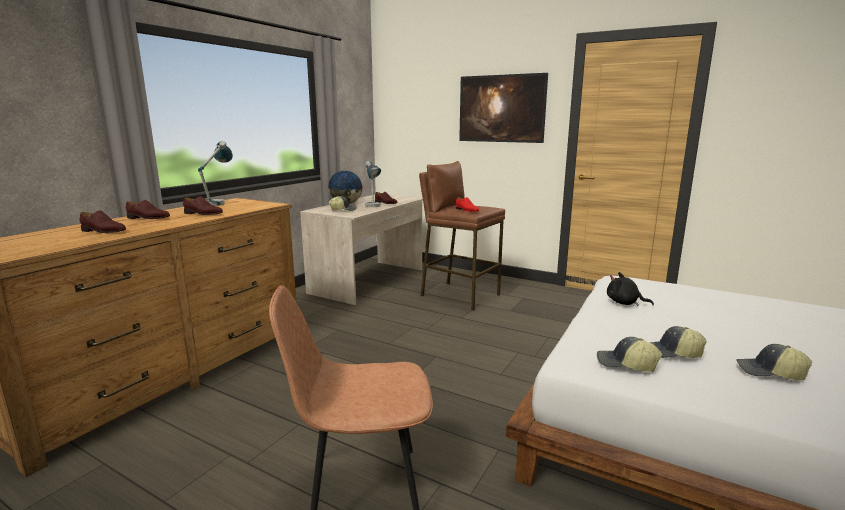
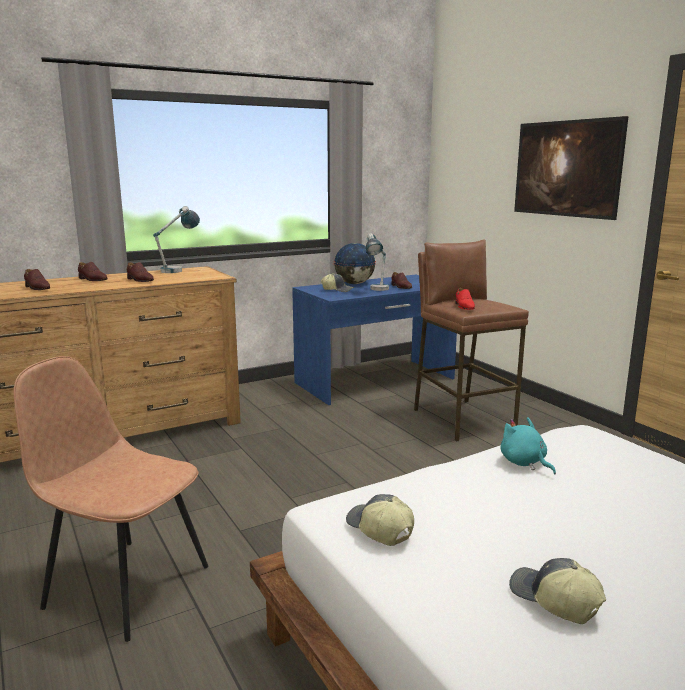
camera: 30 degrees right, 0 degrees up
(369, 281) = (376, 381): beige desk -> blue desk
(624, 303) = (524, 463): black plush toy -> turquoise plush toy
(672, 353) = (463, 536): cap -> none

